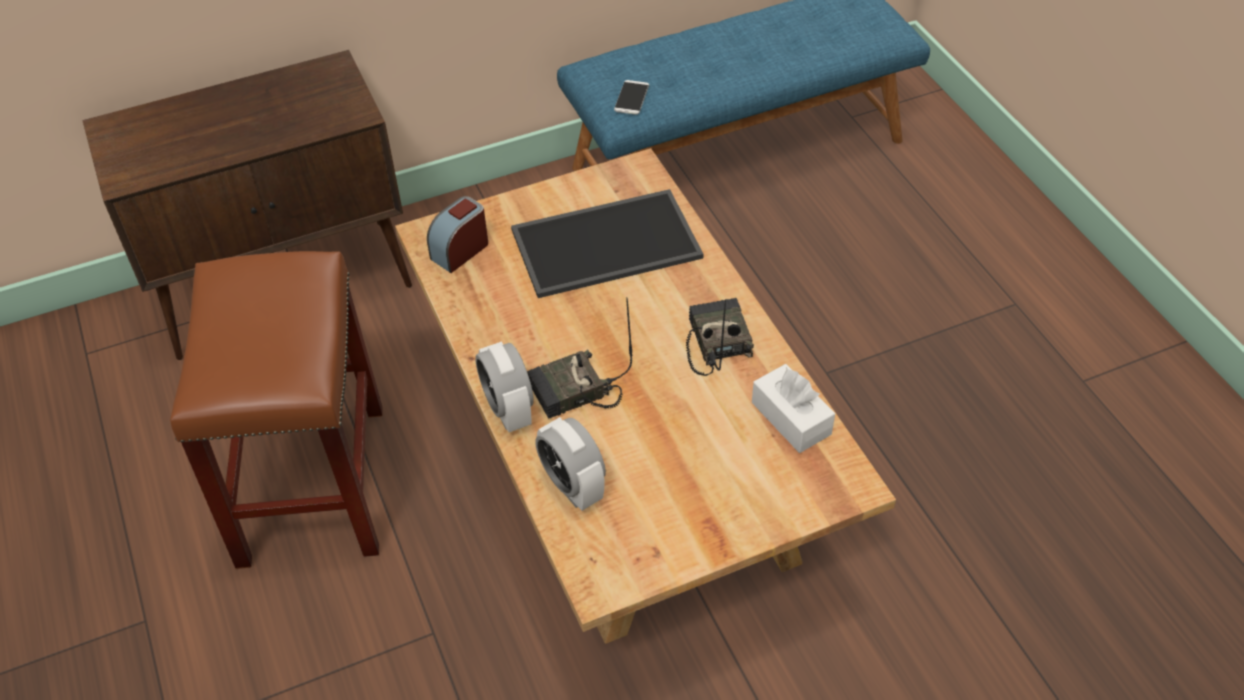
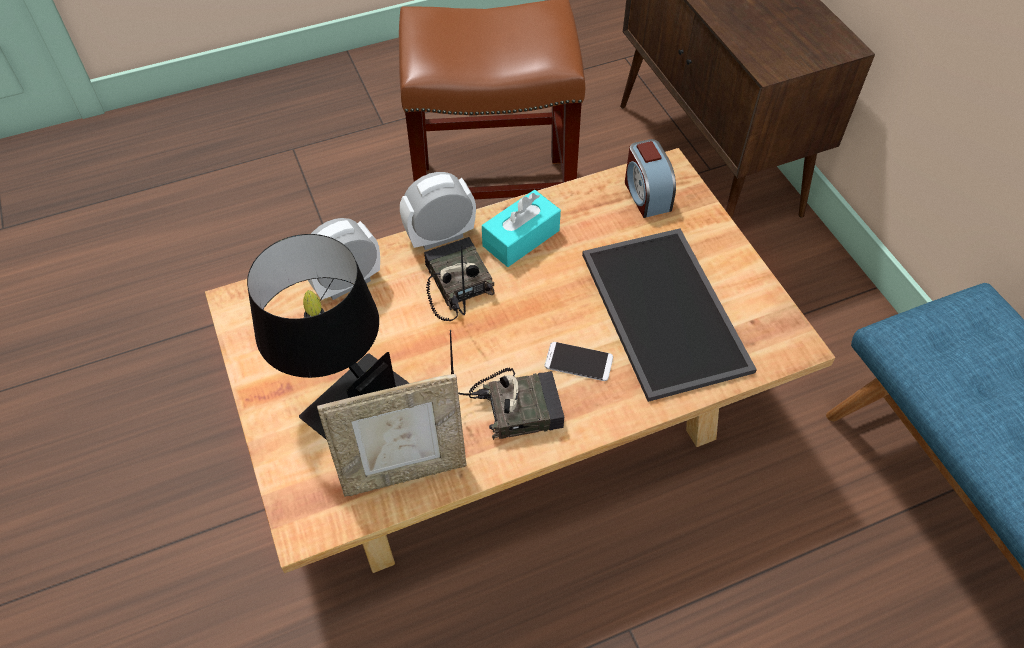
camera: 90 degrees right, 5 degrees up
(460, 250) = (646, 195): alarm clock -> alarm clock turned 150 degrees counterclockwise
(513, 344) = (521, 238): none -> turquoise tissue box
(631, 98) = (935, 345): phone -> phone (578, 362)
(707, 476) = (340, 389): none -> black table lamp
(791, 418) = (404, 471): white tissue box -> picture frame

